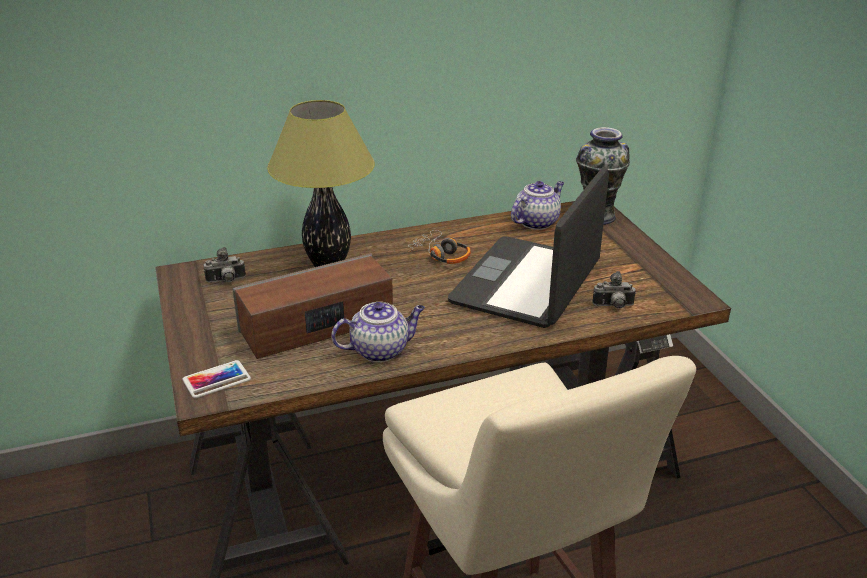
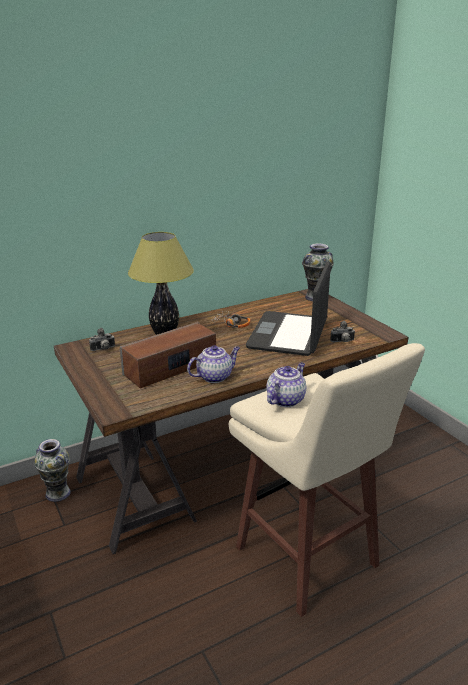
camera: 10 degrees left, 5 degrees down
(156, 487) = (57, 493): none -> vase
(216, 380) = (119, 402): phone -> none
(536, 222) = (282, 303): teapot -> teapot (285, 399)

